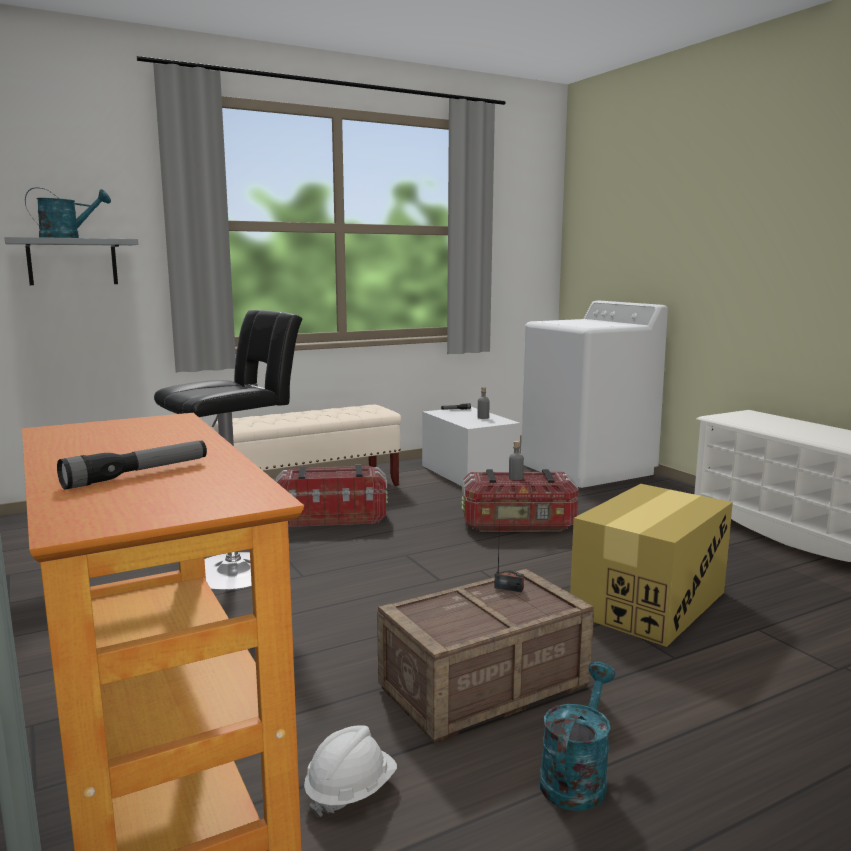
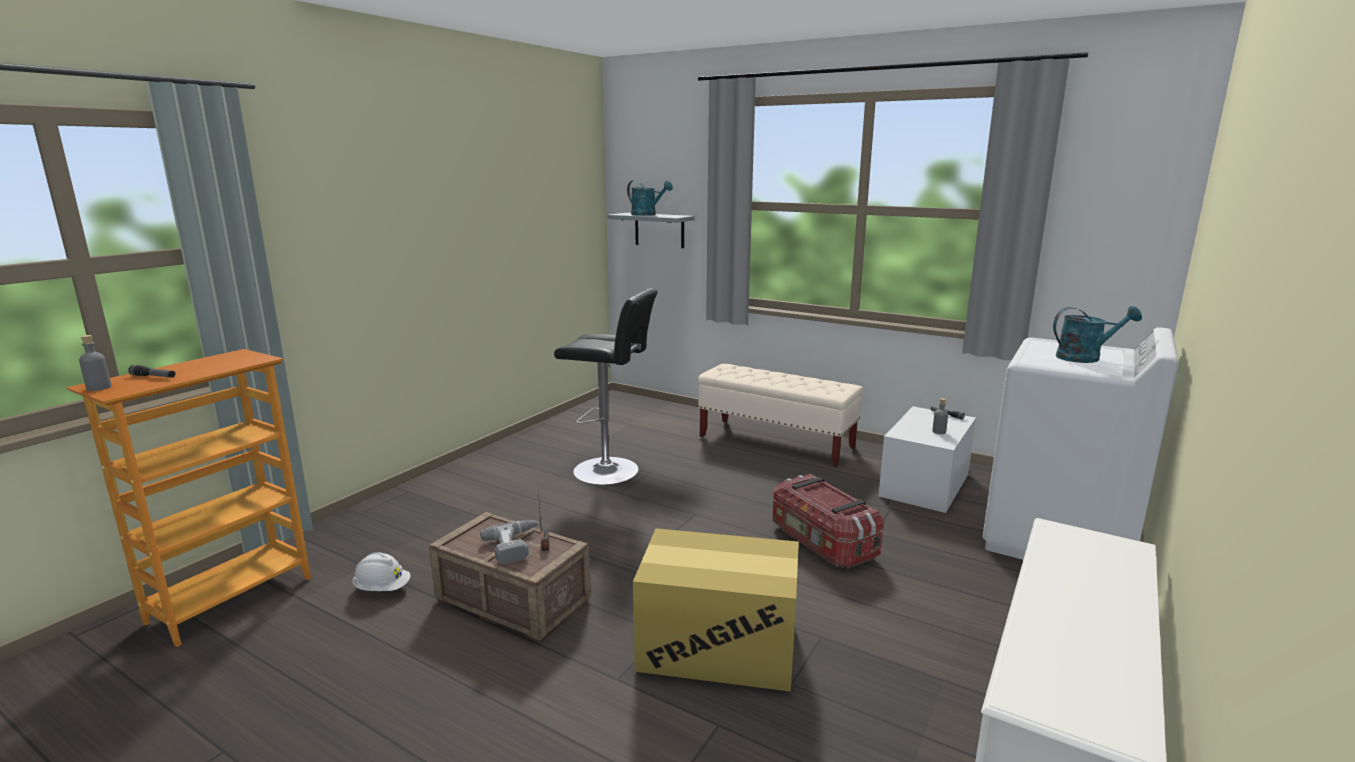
camera: 60 degrees right, 5 degrees up
(332, 517) = (731, 467): storage box -> none
(494, 603) = (516, 545): none -> power drill
(515, 478) = (827, 496): grey bottle -> grey bottle (99, 388)
(576, 776) = (423, 662): turquoise watering can -> turquoise watering can (1085, 357)

